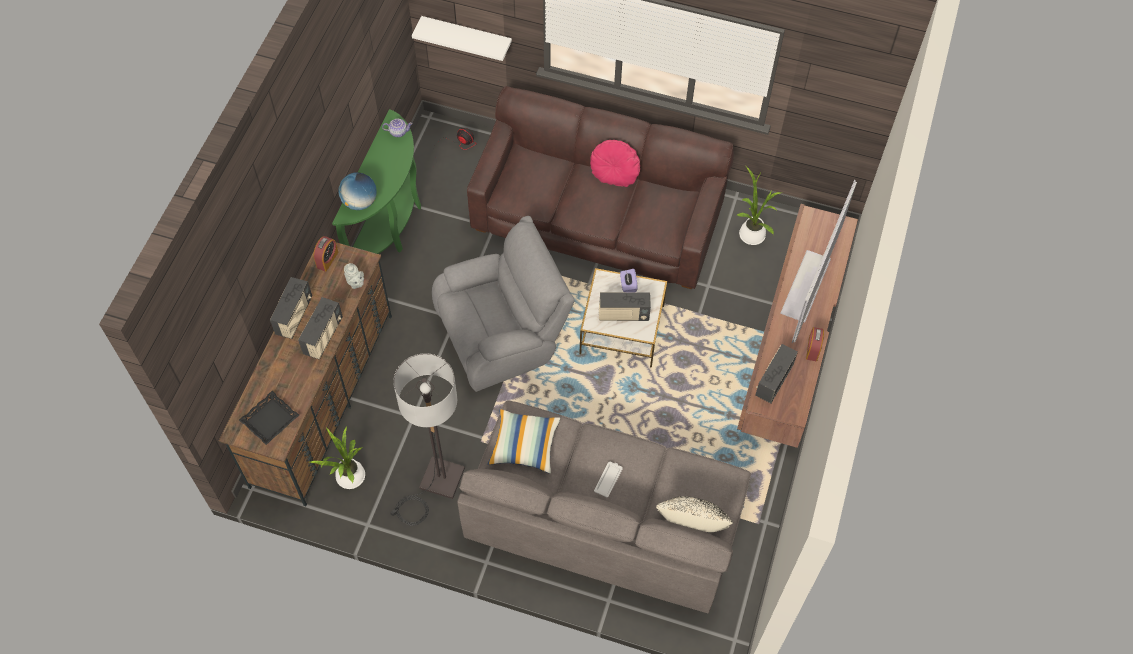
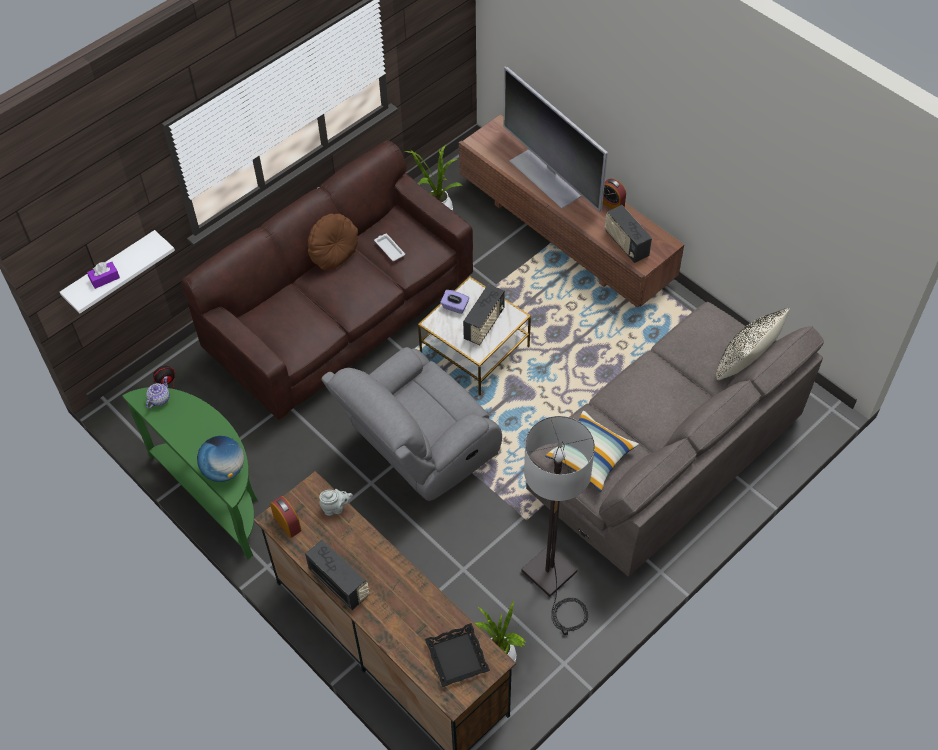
camera: 60 degrees left, 5 degrees down
(323, 336) = (383, 564): radio -> none
(448, 34) = (104, 278): none -> purple tissue box
(502, 335) = (417, 450): grey armchair -> grey armchair turned 135 degrees counterclockwise
(608, 480) = (664, 405): white tray -> white tray (389, 248)
(614, 177) = (335, 257): pink pillow -> brown pillow

